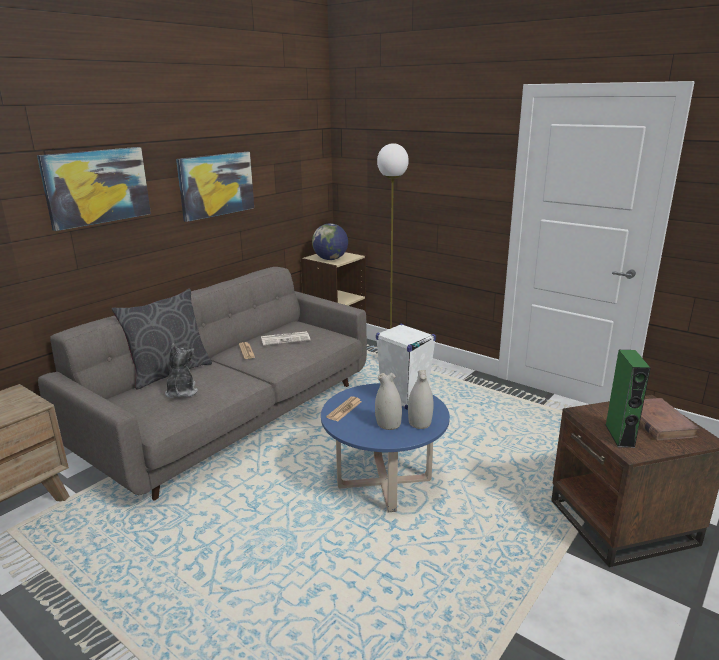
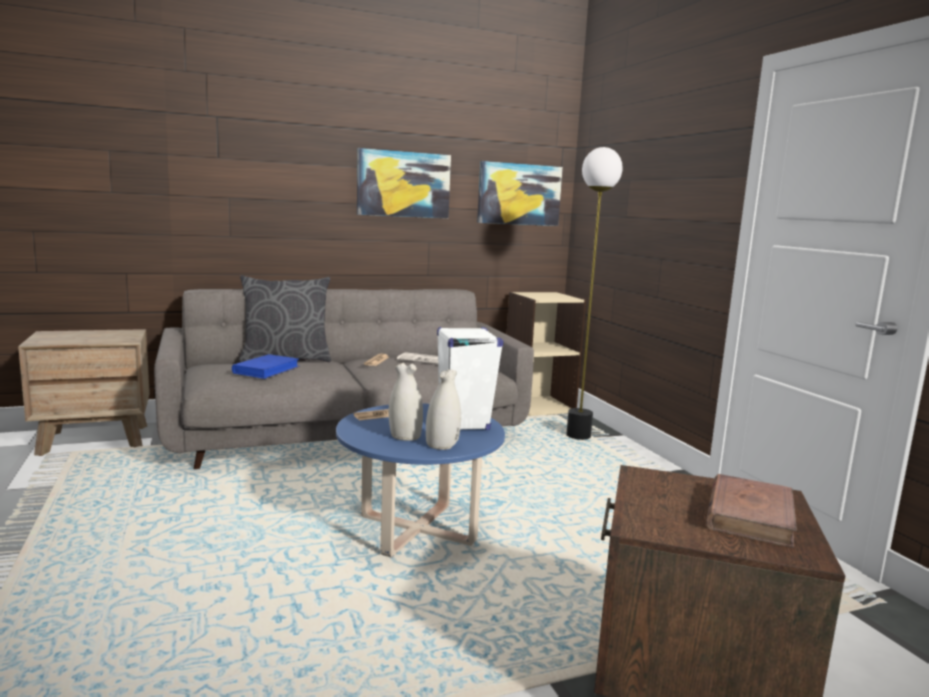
camera: 30 degrees right, 10 degrees down
(97, 186) = (263, 160): picture -> picture (519, 194)
(181, 392) = (266, 370): plush toy -> blue book
(330, 259) = (539, 296): globe -> none
(619, 435) = (654, 508): green speaker -> none

